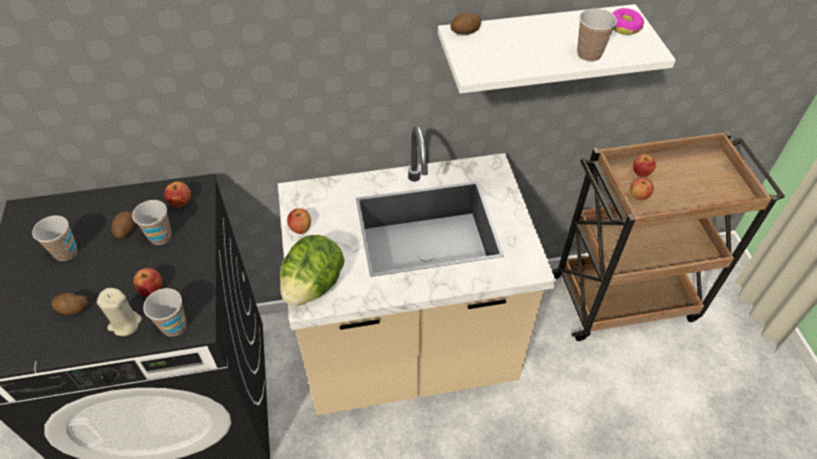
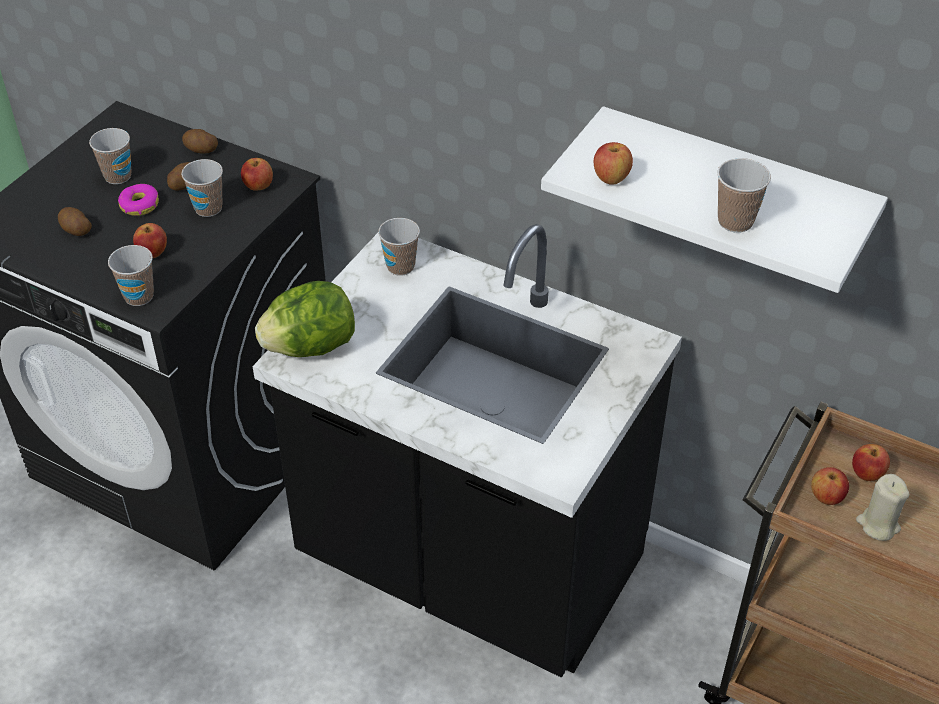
camera: 40 degrees right, 5 degrees down
(125, 323) = (103, 268): beige candle -> beige candle (878, 524)
(300, 229) = (357, 284): apple -> apple (611, 178)
(315, 202) = (400, 266): none -> cup
(408, 355) = (469, 566): beige counter -> black counter
(465, 32) = (623, 127): potato -> potato (200, 150)
(624, 27) = (829, 214): donut -> donut (139, 205)

